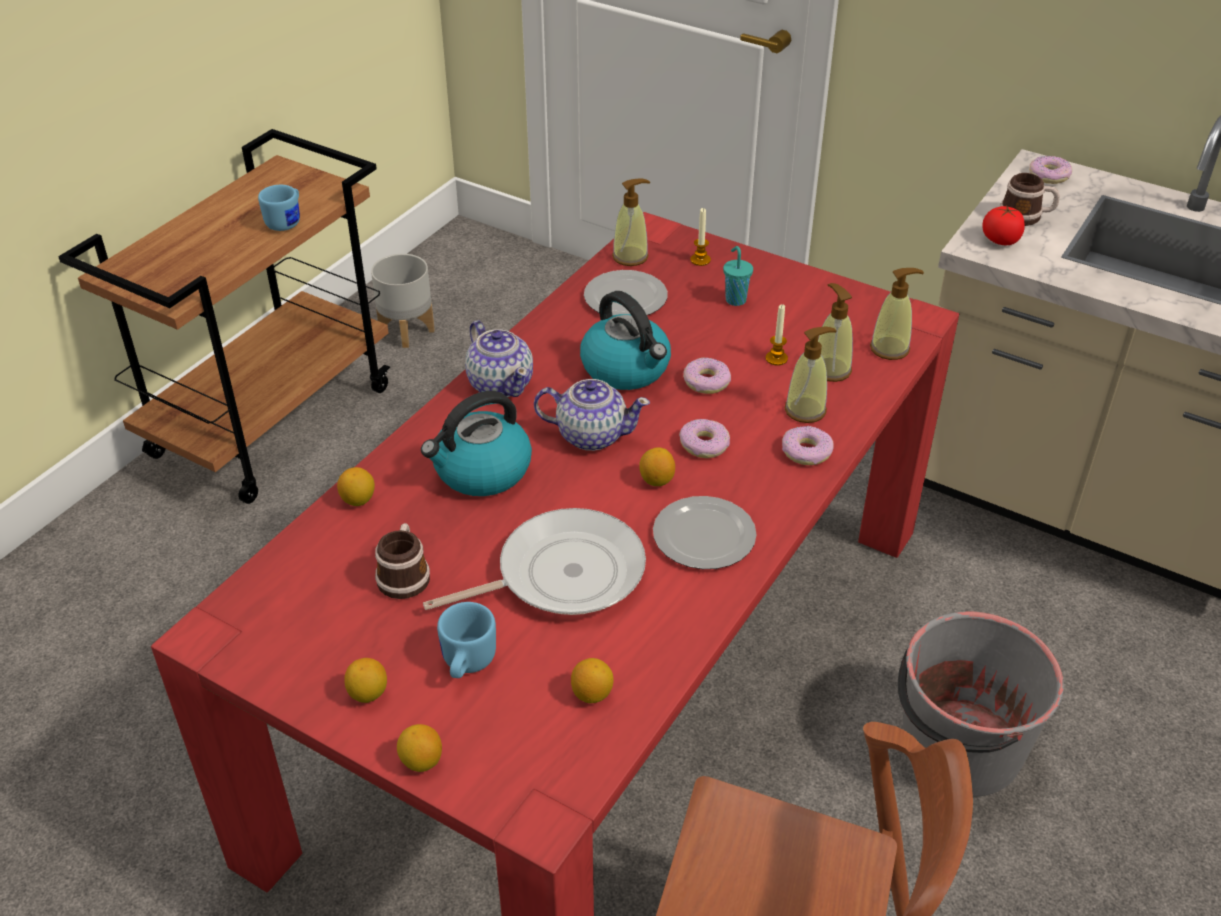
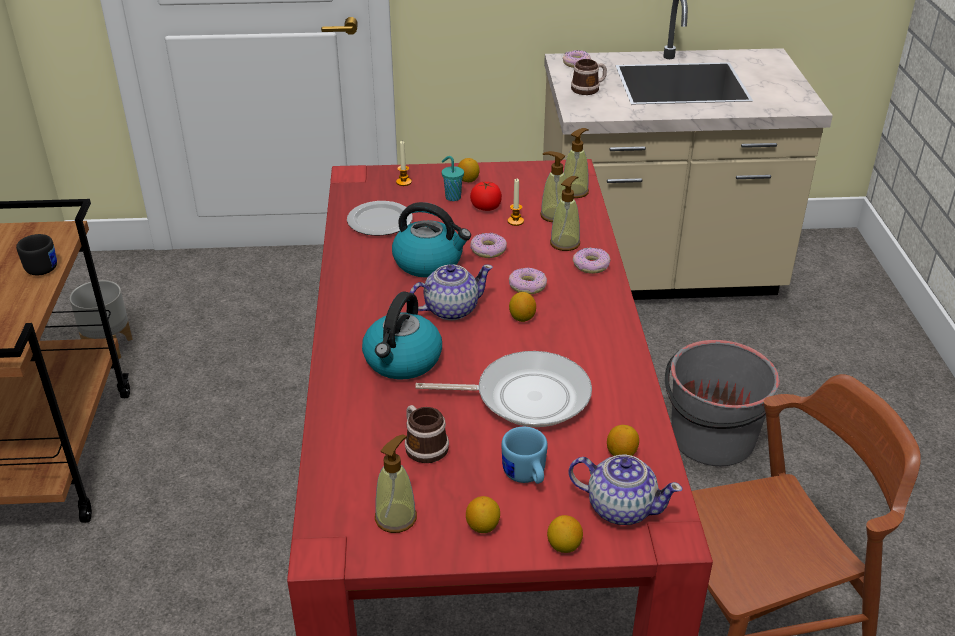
camera: 35 degrees left, 5 degrees down
(287, 221) = (43, 266): blue mug -> black mug
(358, 500) = (336, 416): lemon -> lemon (468, 180)
(501, 384) = (354, 303): teapot -> teapot (620, 507)
(562, 574) = (526, 396): frying pan -> frying pan turned 60 degrees clockwise
(630, 257) = (354, 195): soap dispenser -> soap dispenser (396, 517)
(703, 535) = (584, 336): plate -> none
(1000, 240) = (589, 105): tomato -> tomato (486, 207)

